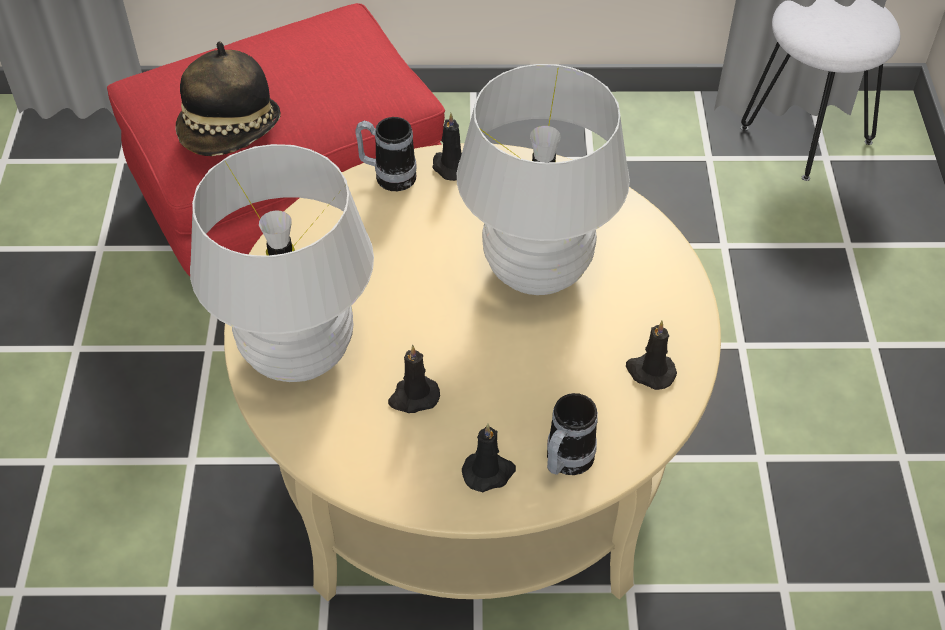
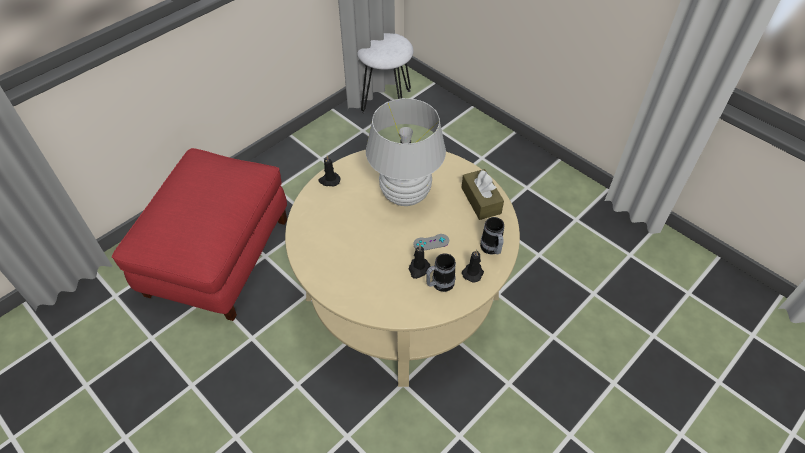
camera: 45 degrees left, 0 degrees up
(231, 132) = (207, 233): hat -> none
(298, 353) = (359, 287): white table lamp -> none
(388, 176) = (310, 200): mug -> mug (439, 285)
(483, 373) = (431, 242): none -> grey game controller
(650, 371) = (481, 200): black candle -> brown tissue box

